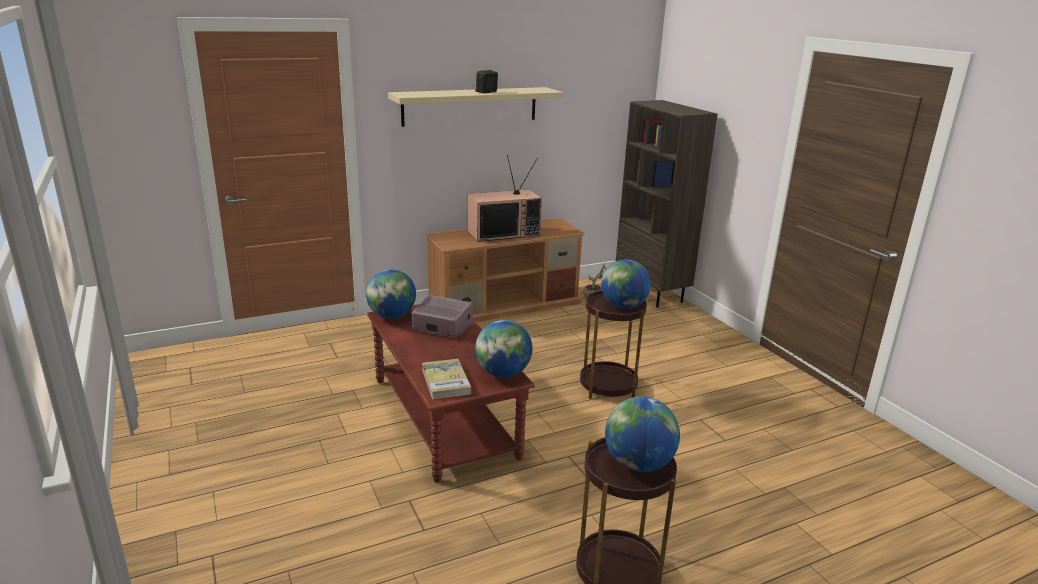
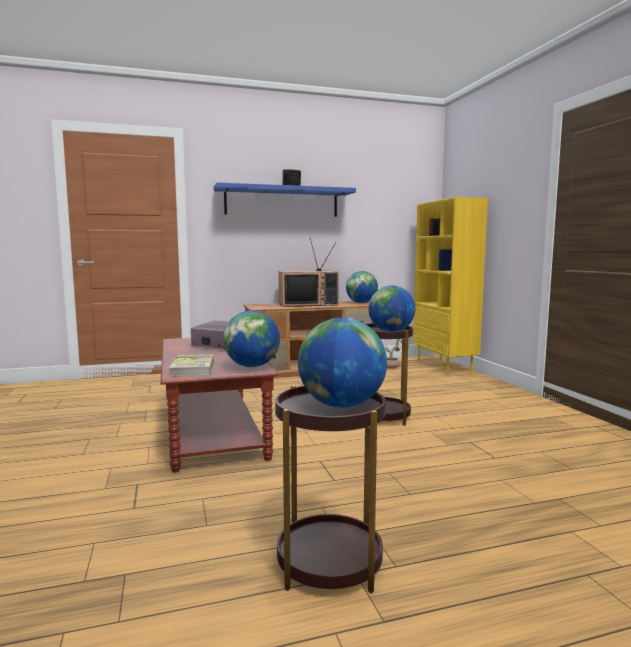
camera: 10 degrees right, 15 degrees down
(392, 316) = (182, 340): globe -> globe (361, 303)
(470, 106) = (282, 202): beige shelf -> blue shelf
(651, 292) = (444, 366): brown bookcase -> yellow bookcase

